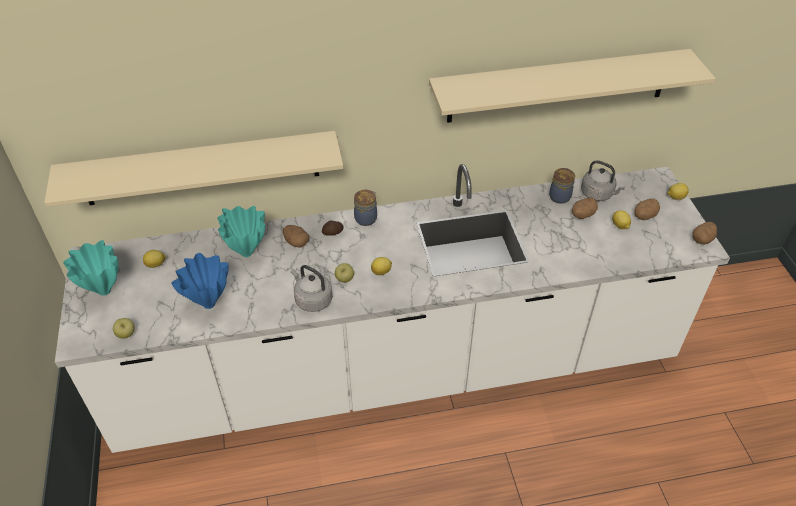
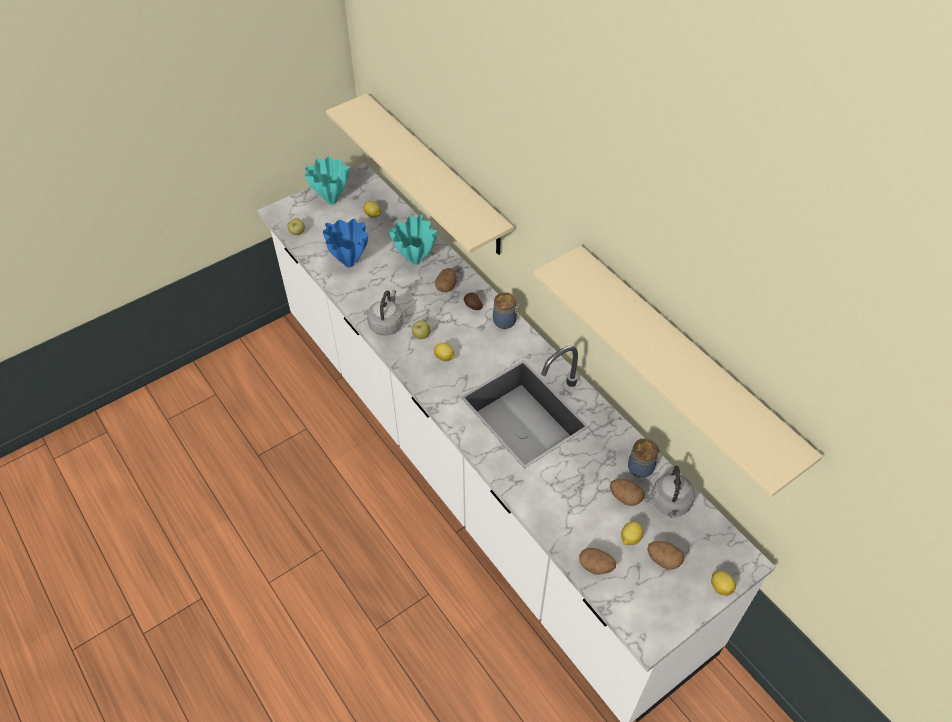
camera: 65 degrees right, 5 degrees up
(702, 239) = (662, 631): potato -> potato (596, 566)

